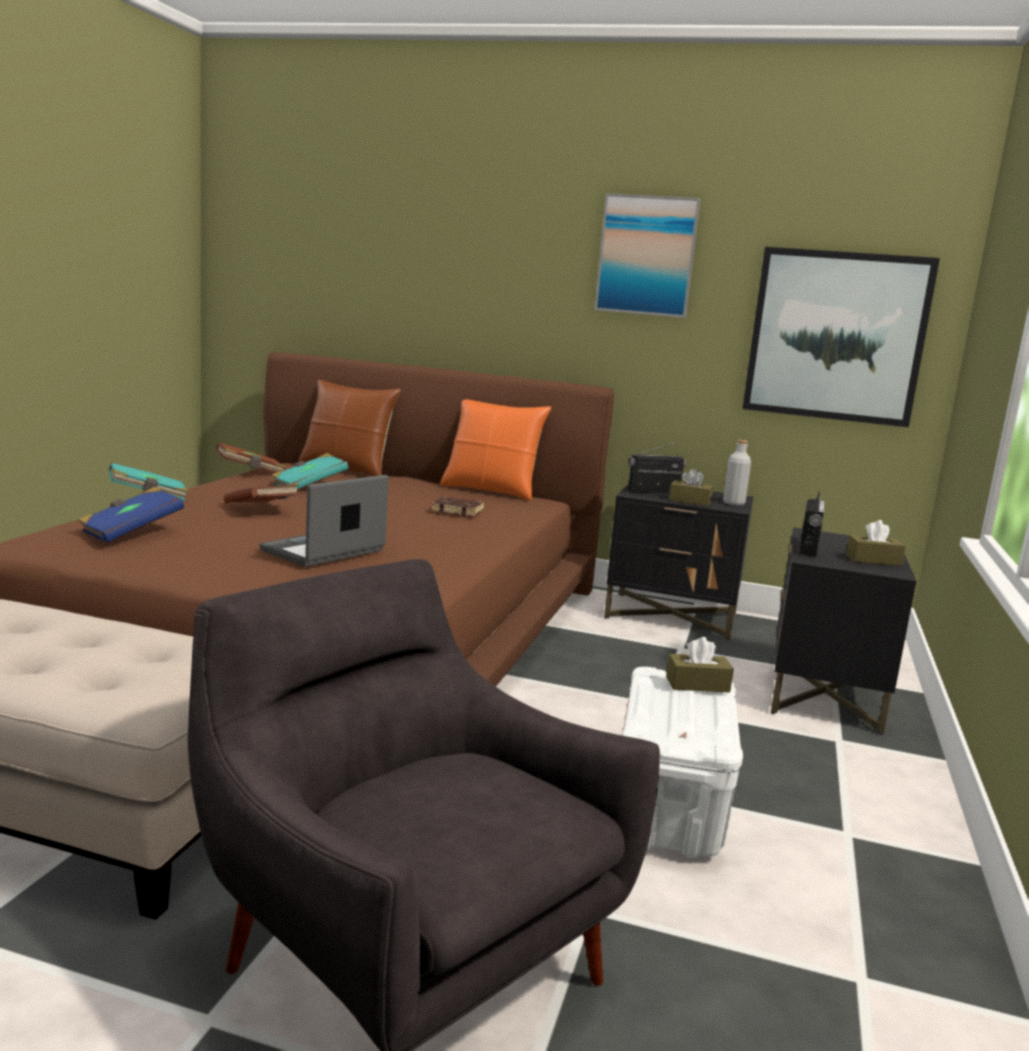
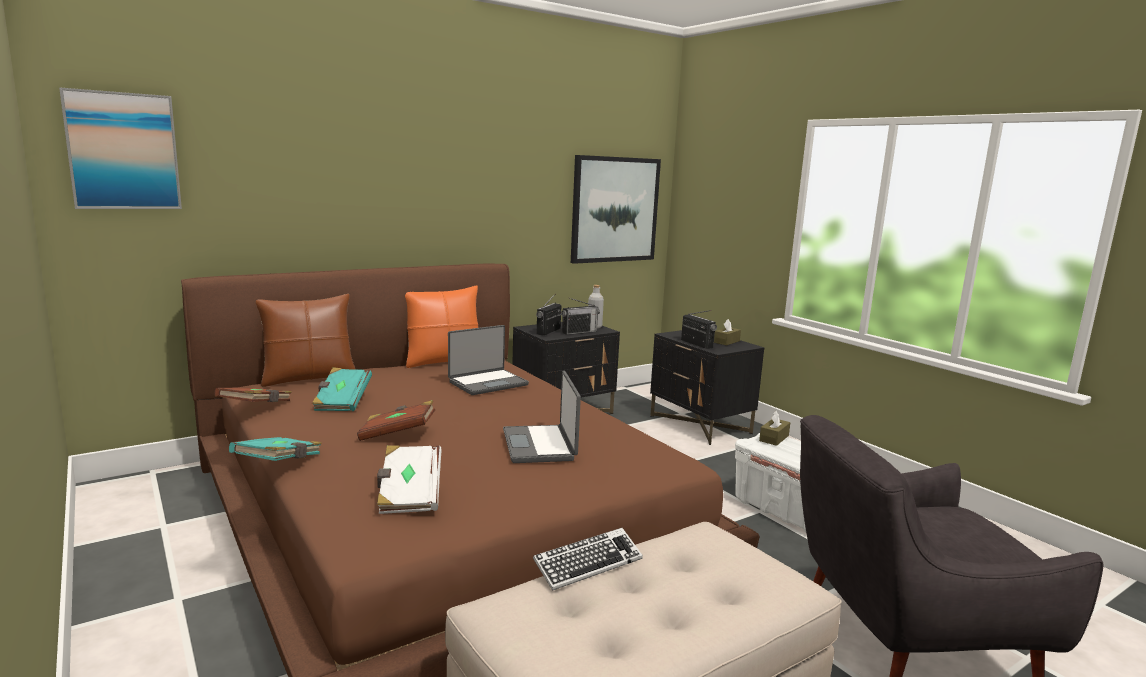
camera: 50 degrees left, 0 degrees up
(92, 615) = (588, 564): none -> keyboard
(131, 532) = (409, 495): blue book -> white book
(458, 510) = (487, 383): brown book -> laptop
(646, 256) = (505, 163): picture -> picture (123, 151)
(690, 501) = (579, 332): brown tissue box -> radio

